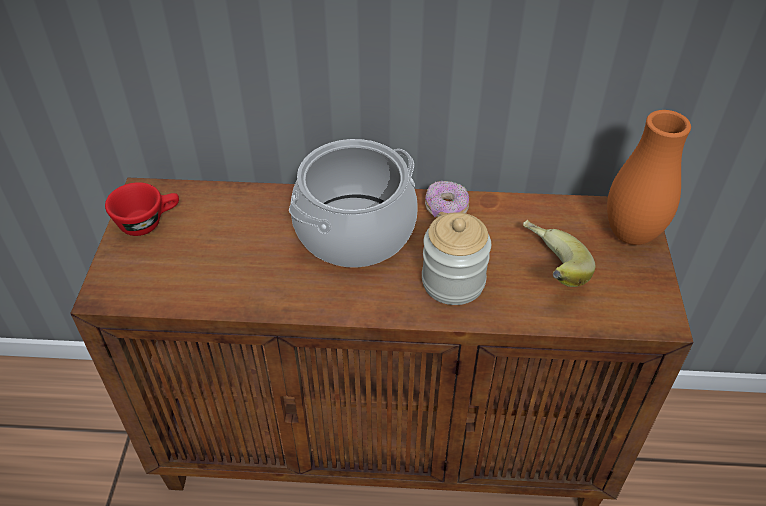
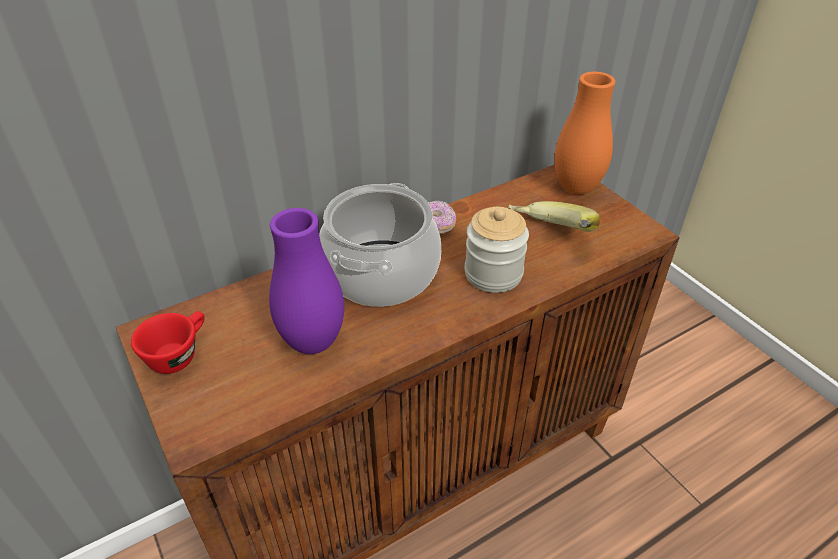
camera: 35 degrees left, 5 degrees down
(247, 264) = (313, 342): none -> purple vase

